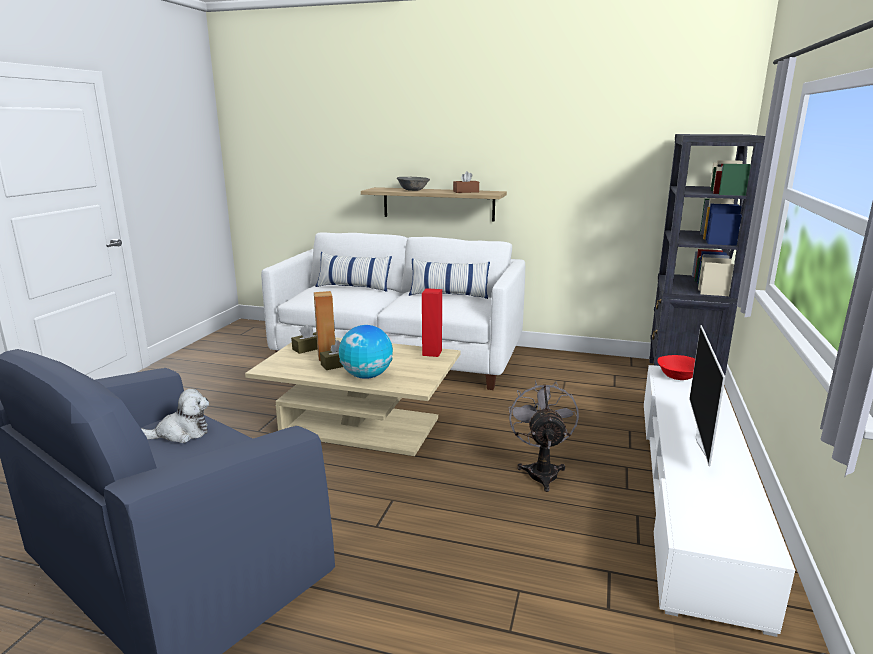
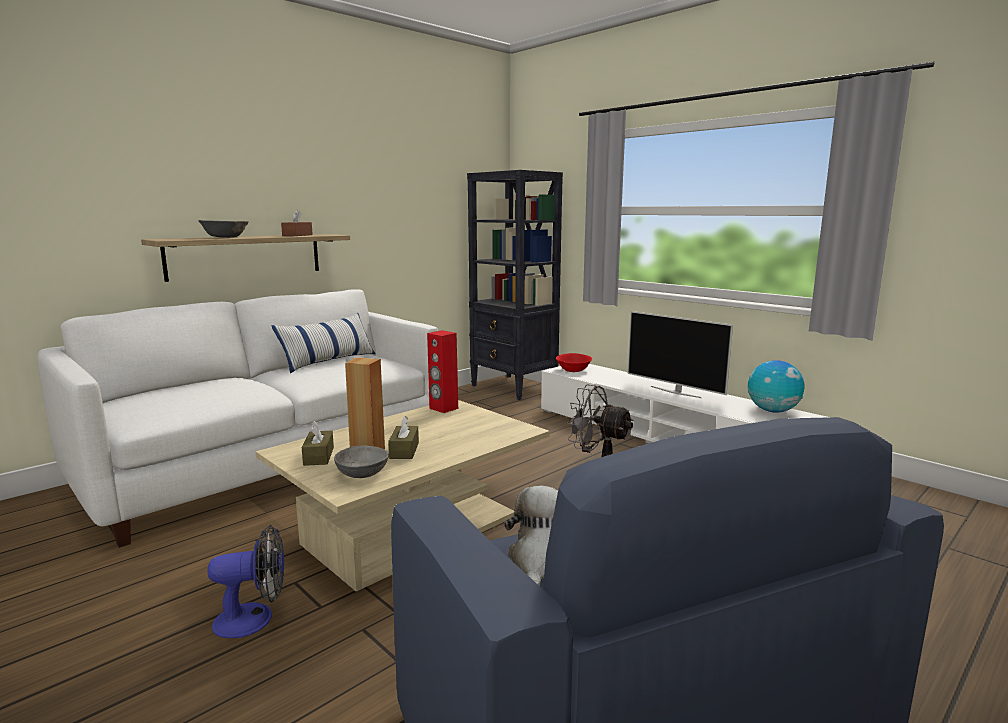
camera: 60 degrees left, 5 degrees down
(238, 419) = (254, 619): none -> fan
(292, 365) = (361, 473): none -> grey bowl
(353, 287) = (189, 386): pillow -> none
(366, 376) = (462, 444): globe -> globe (773, 411)

